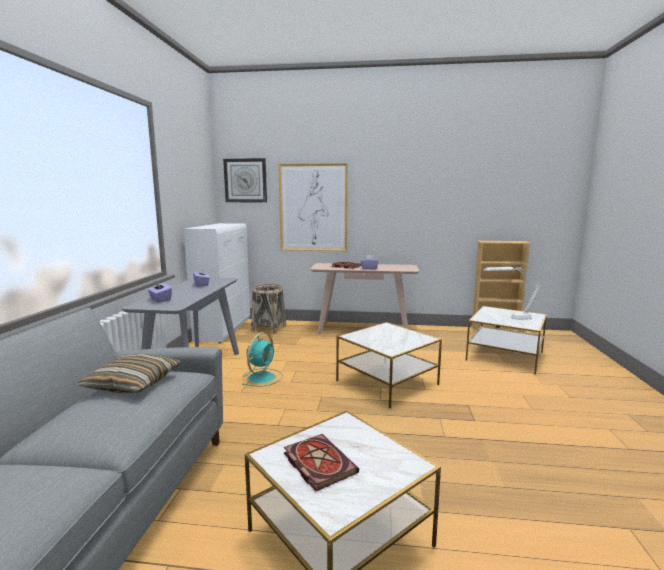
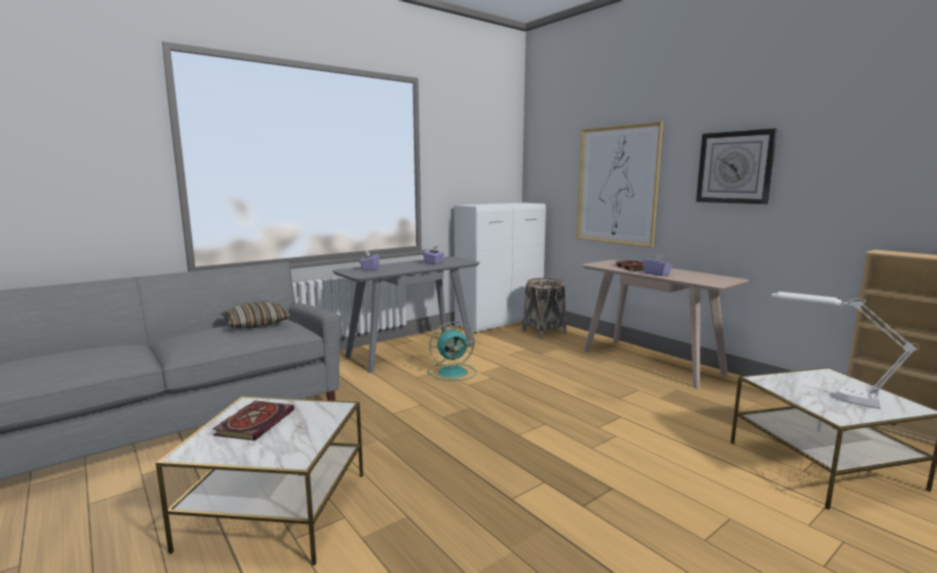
camera: 45 degrees right, 0 degrees up
(245, 180) = (549, 152): wall clock -> wall clock (735, 167)
(387, 382) = (561, 423): side table -> none

